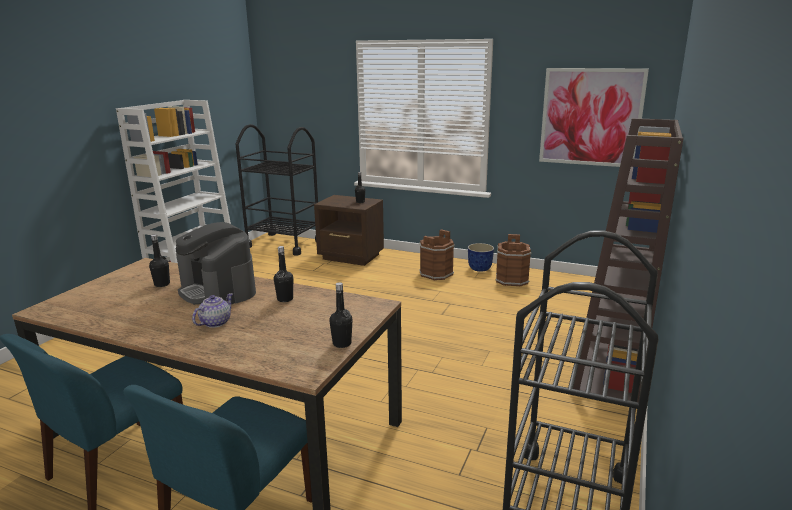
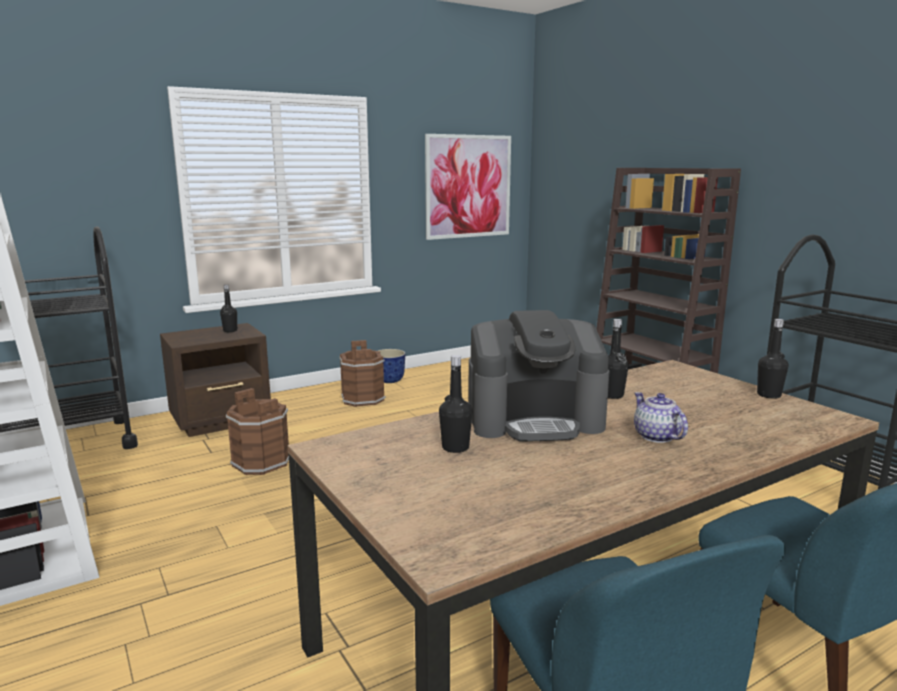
camera: 55 degrees left, 5 degrees down
(512, 280) = (438, 378): brown bucket -> brown bucket (261, 462)

